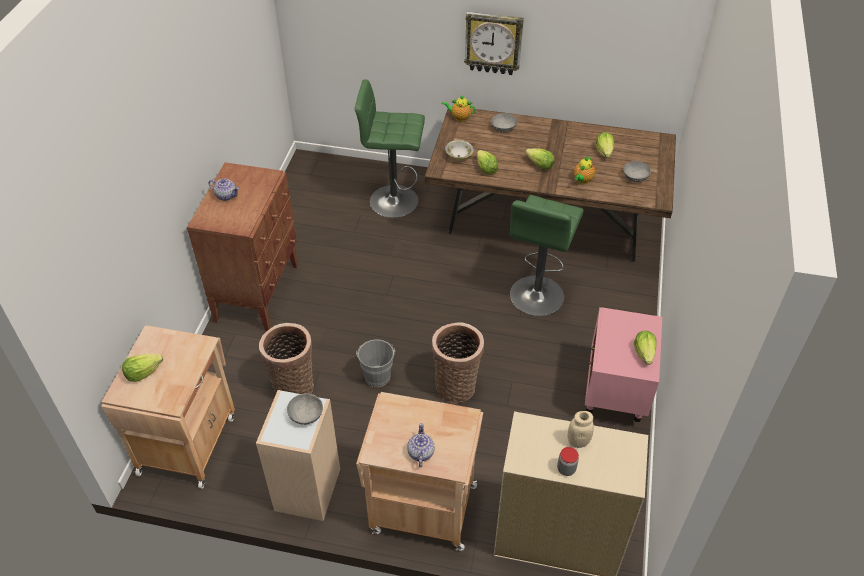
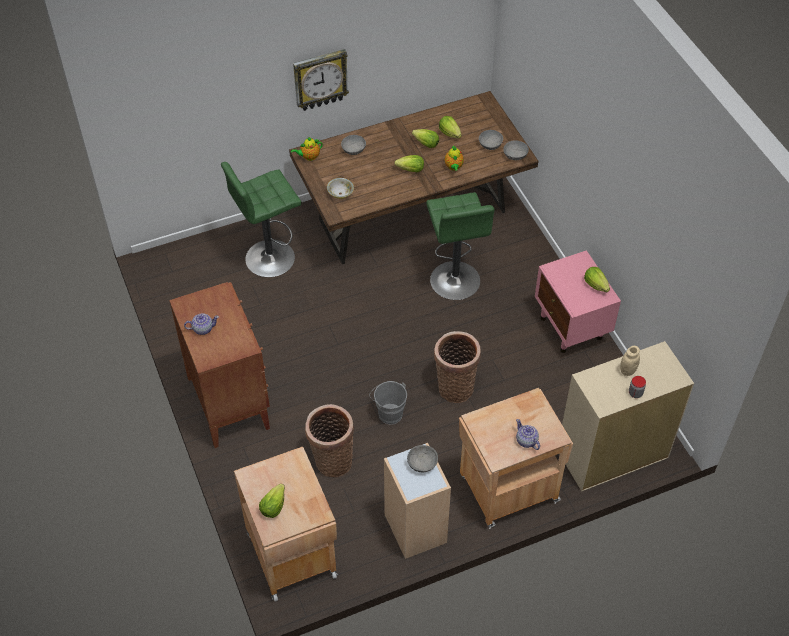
camera: 35 degrees left, 5 degrees up
(486, 169) = (372, 194): lettuce -> lettuce (426, 144)
(652, 196) = (515, 155): none -> grey bowl

